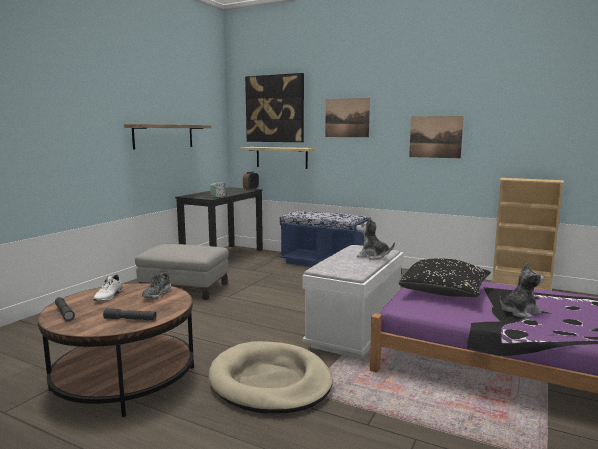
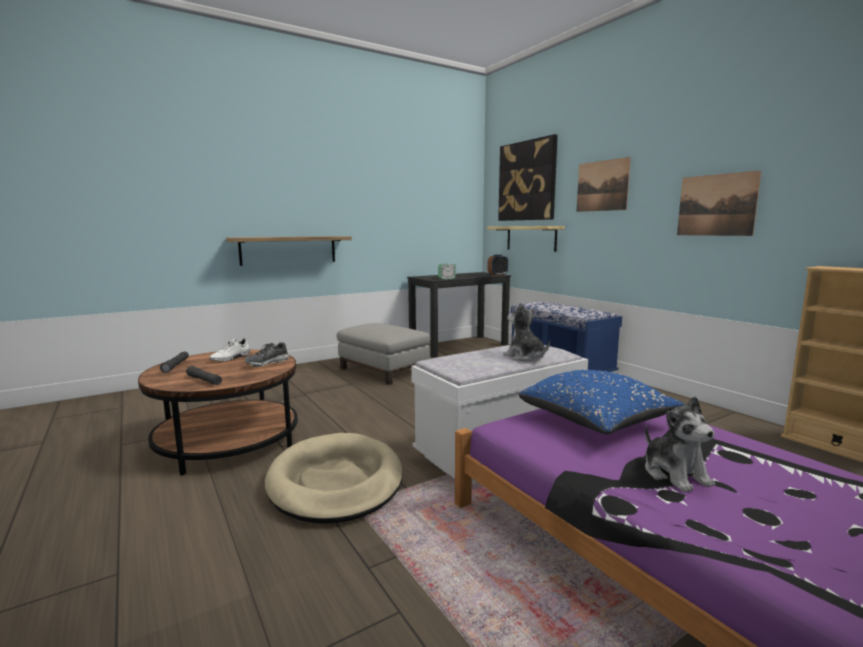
camera: 30 degrees right, 0 degrees up
(163, 136) = (397, 213): shelf -> shelf (288, 250)
(444, 292) = (596, 421): black pillow -> blue pillow
(519, 312) = (675, 474): plush toy -> plush toy turned 60 degrees clockwise

